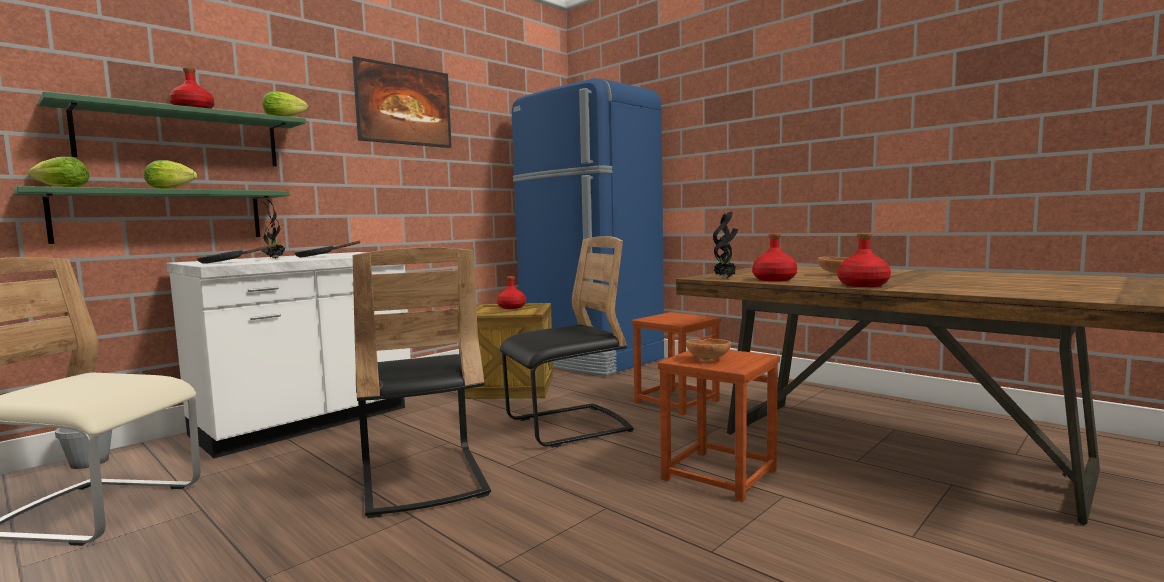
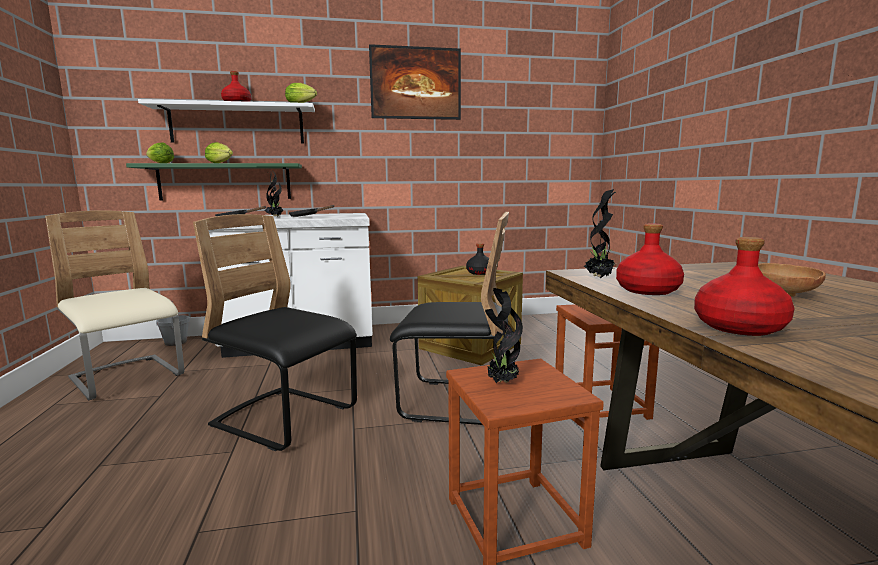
camera: 35 degrees right, 5 degrees up
(182, 137) = (237, 125): green shelf -> white shelf
(422, 479) = (285, 418): black chair -> black chair turned 105 degrees clockwise
(512, 307) = (480, 273): red bottle -> black bottle
(589, 359) = (579, 332): blue fridge -> none
(708, 360) = (501, 382): brown bowl -> potted plant

